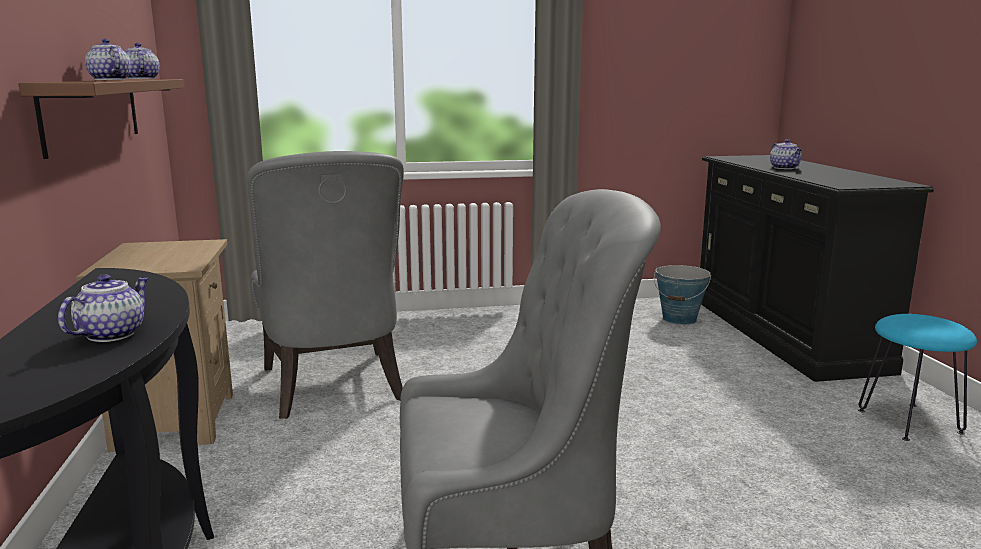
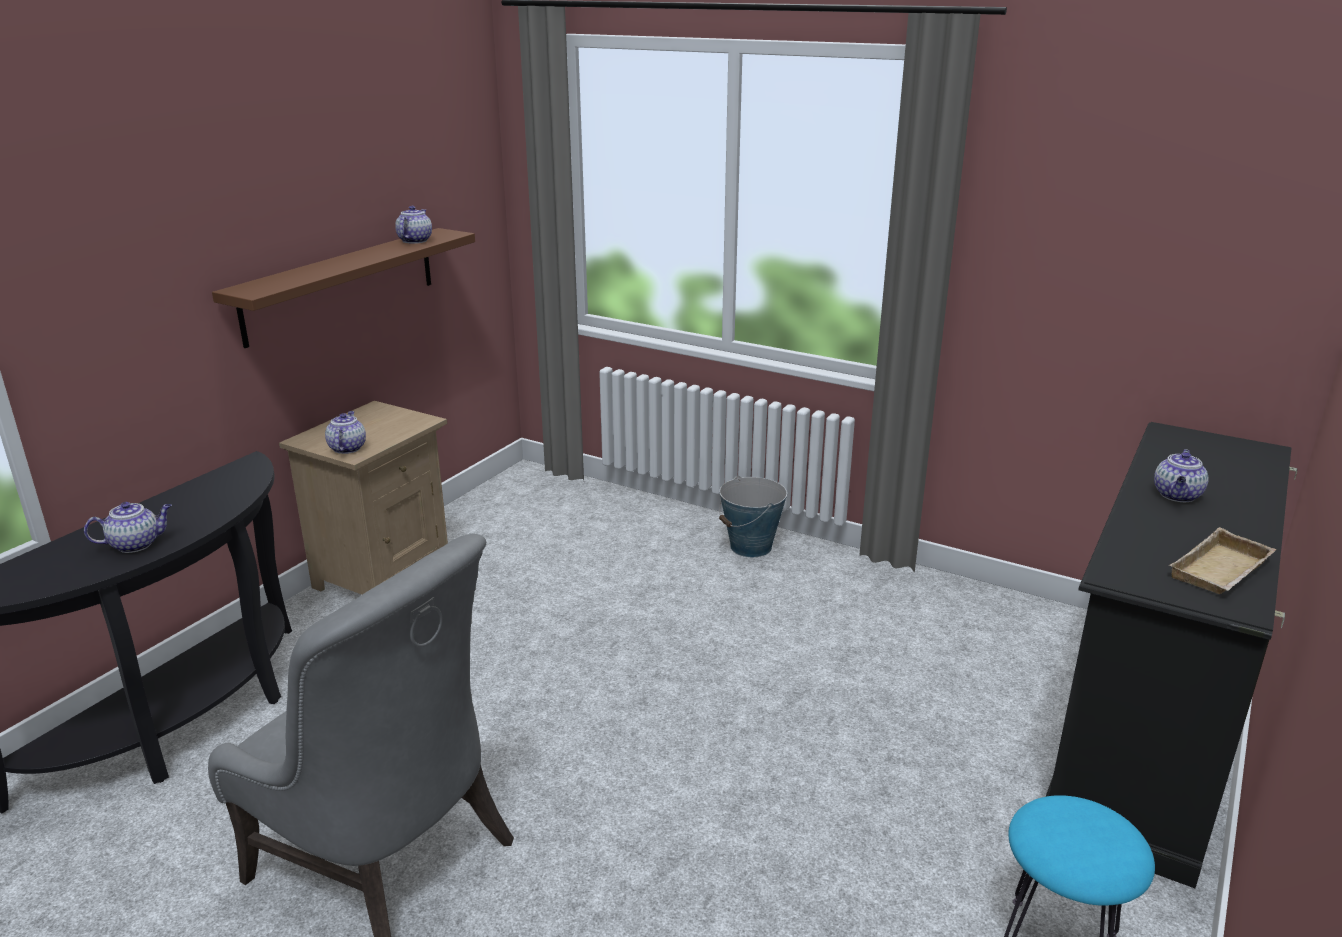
camera: 40 degrees right, 10 degrees up
(109, 80) = (345, 260): teapot -> teapot (347, 448)
(334, 384) = (533, 587): grey chair -> none
(679, 319) = (1026, 651): bucket -> bucket (751, 547)
(868, 179) = (1222, 572): none -> beige tray

